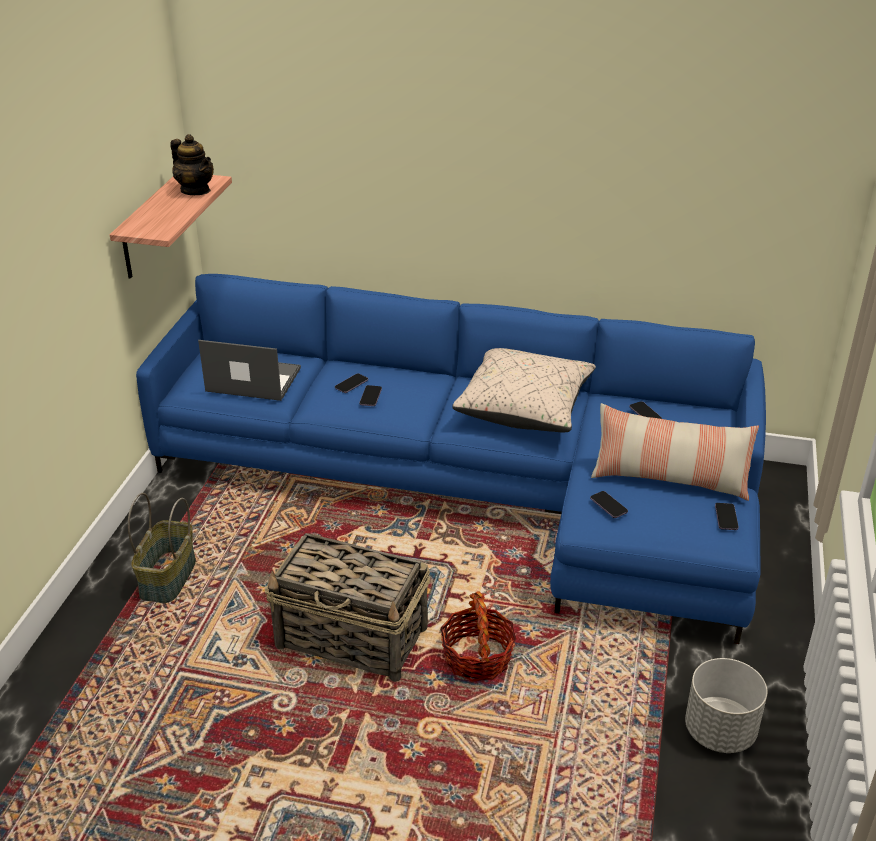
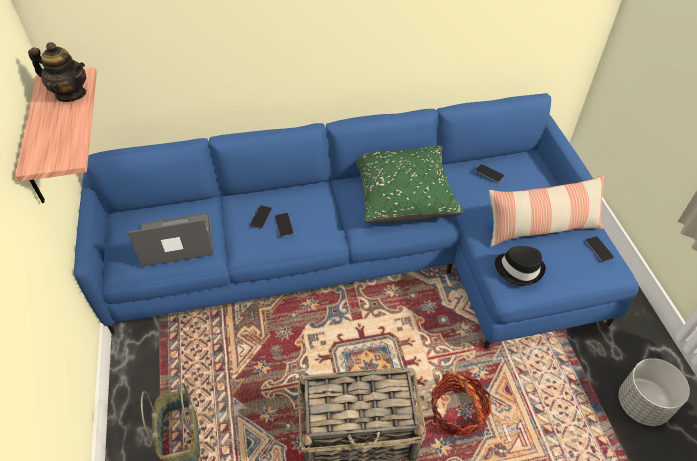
camera: 25 degrees left, 15 degrees up
(524, 407) = (403, 195): beige pillow -> green pillow
(608, 505) = (519, 268): phone -> black hat

